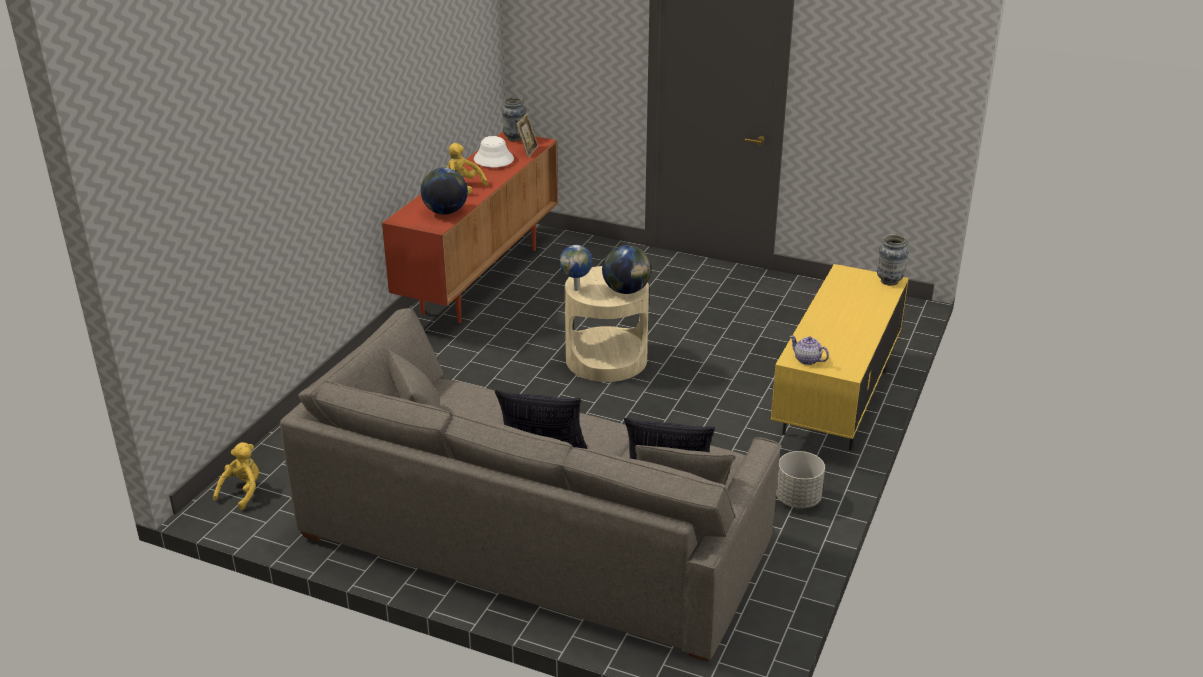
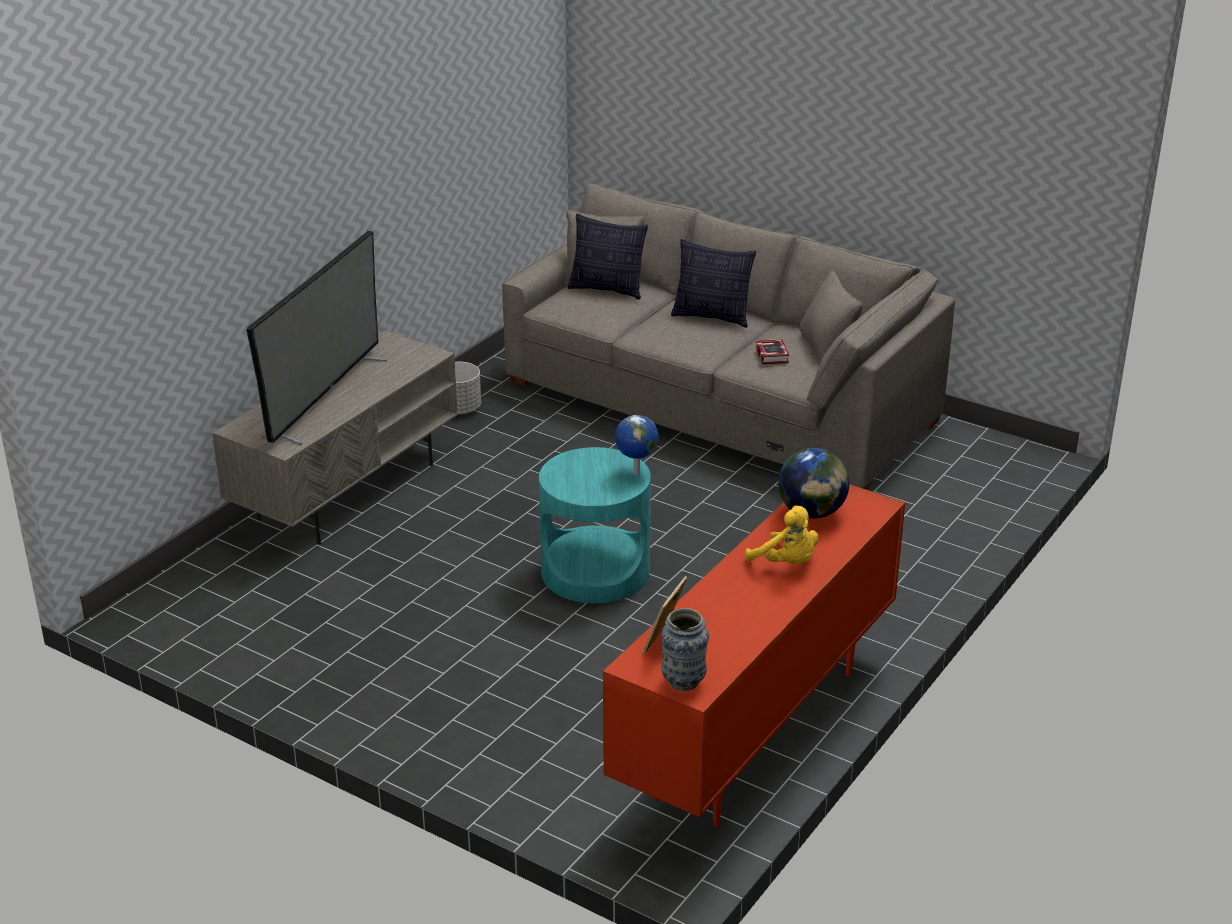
camera: 170 degrees left, 0 degrees up
(242, 492) = (1014, 464): yellow plush toy -> none
(475, 406) = (772, 355): none -> book
(493, 159) = (730, 624): white hat -> none
(606, 360) = (595, 571): beige side table -> turquoise side table
(626, 290) = (572, 464): globe -> none
(807, 360) = (418, 353): teapot -> none
(836, 403) = (347, 490): yellow tv stand -> grey tv stand
(850, 311) = (325, 398): none -> television
(889, 281) = (241, 429): vase -> none

